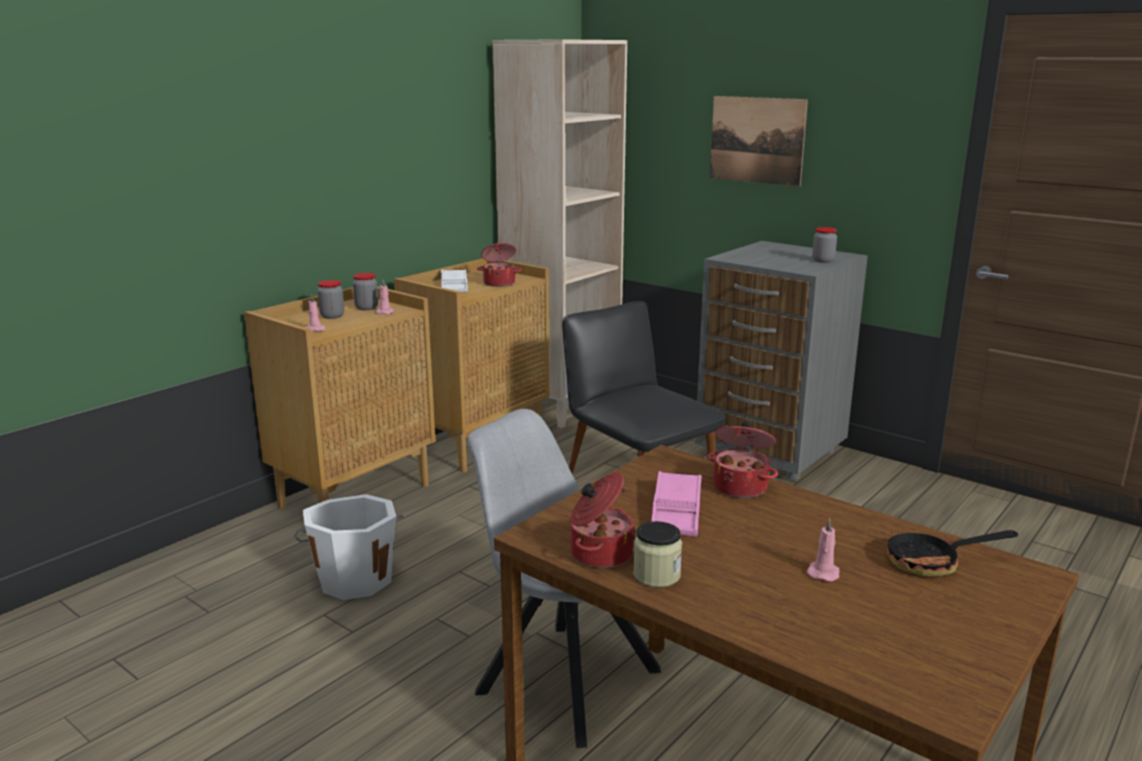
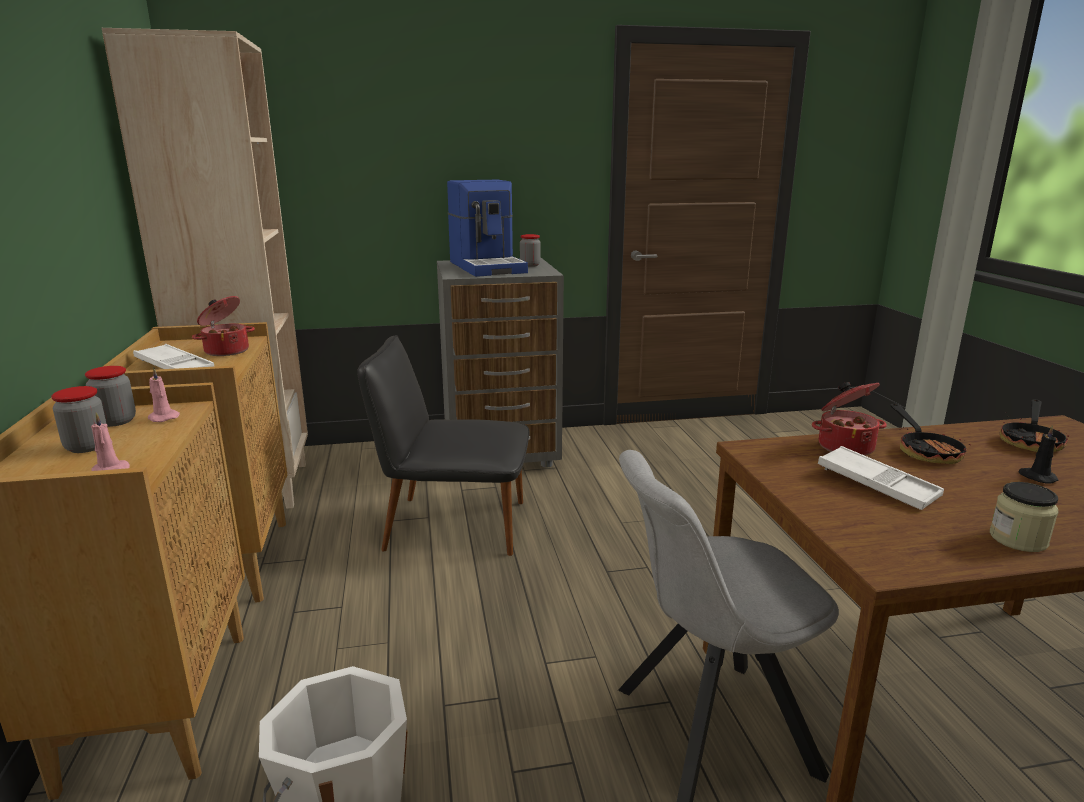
camera: 50 degrees left, 0 degrees up
(599, 553) = (953, 548): cooking pot -> none
(676, 511) = (877, 485): pink tray -> white tray
(756, 140) = (416, 161): picture -> none
(779, 255) = (488, 267): none -> coffee machine
(797, 518) = (925, 450): none -> frying pan
(823, 572) = (1036, 477): pink candle -> black candle

